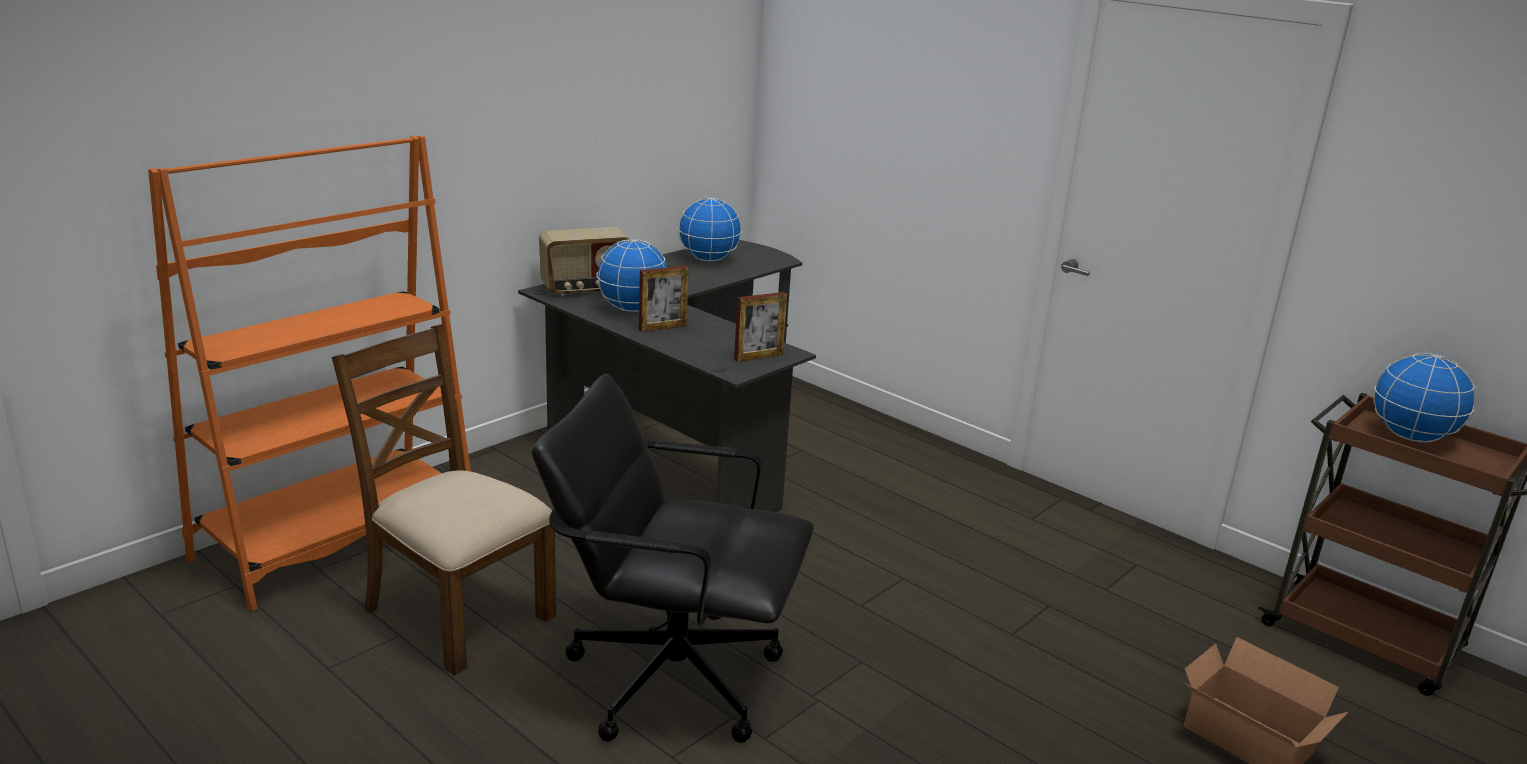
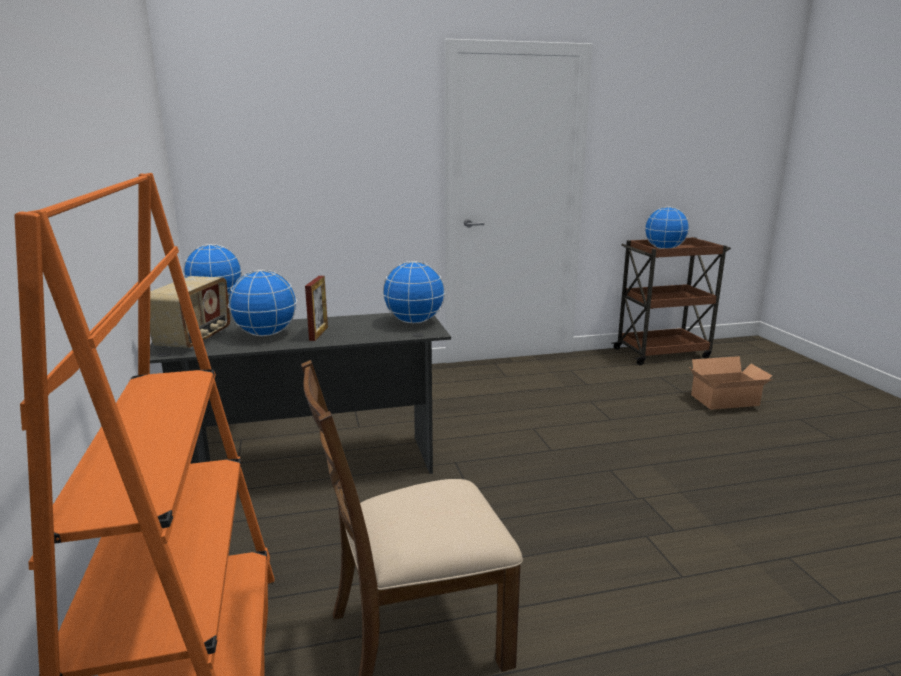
camera: 55 degrees left, 5 degrees down
(672, 677) = (587, 546): black office chair -> none
(758, 357) = (414, 322): picture frame -> globe

